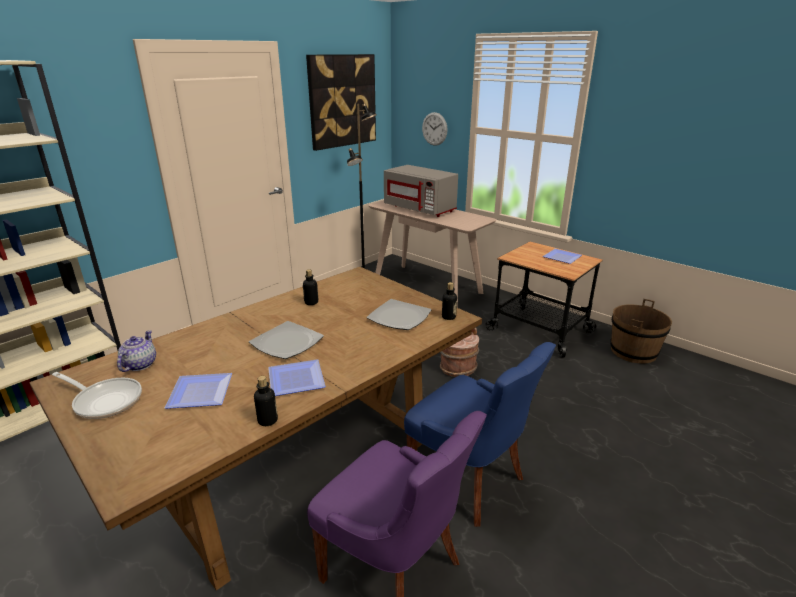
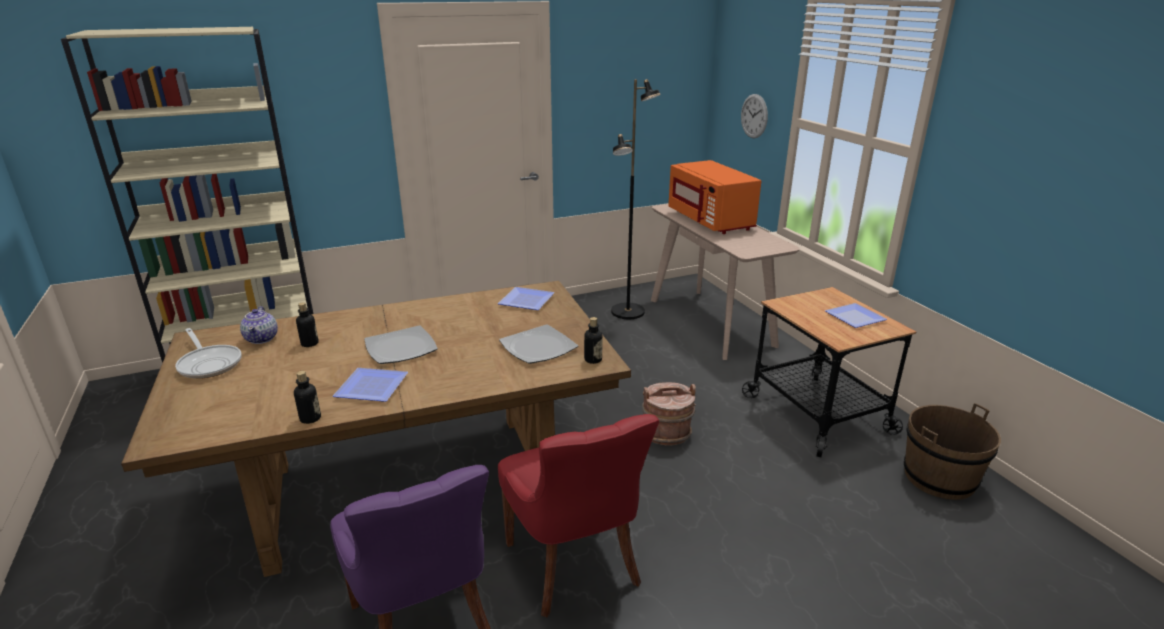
camera: 25 degrees right, 0 degrees up
(139, 365) = (262, 338): teapot -> teapot turned 135 degrees clockwise
(198, 394) = (280, 378): plate -> plate (524, 301)
(311, 302) = (466, 311): bottle -> bottle (310, 343)
(342, 101) = (636, 73): picture -> none
(420, 209) = (711, 220): grey microwave -> orange microwave
(469, 481) = (575, 565): blue chair -> red chair

